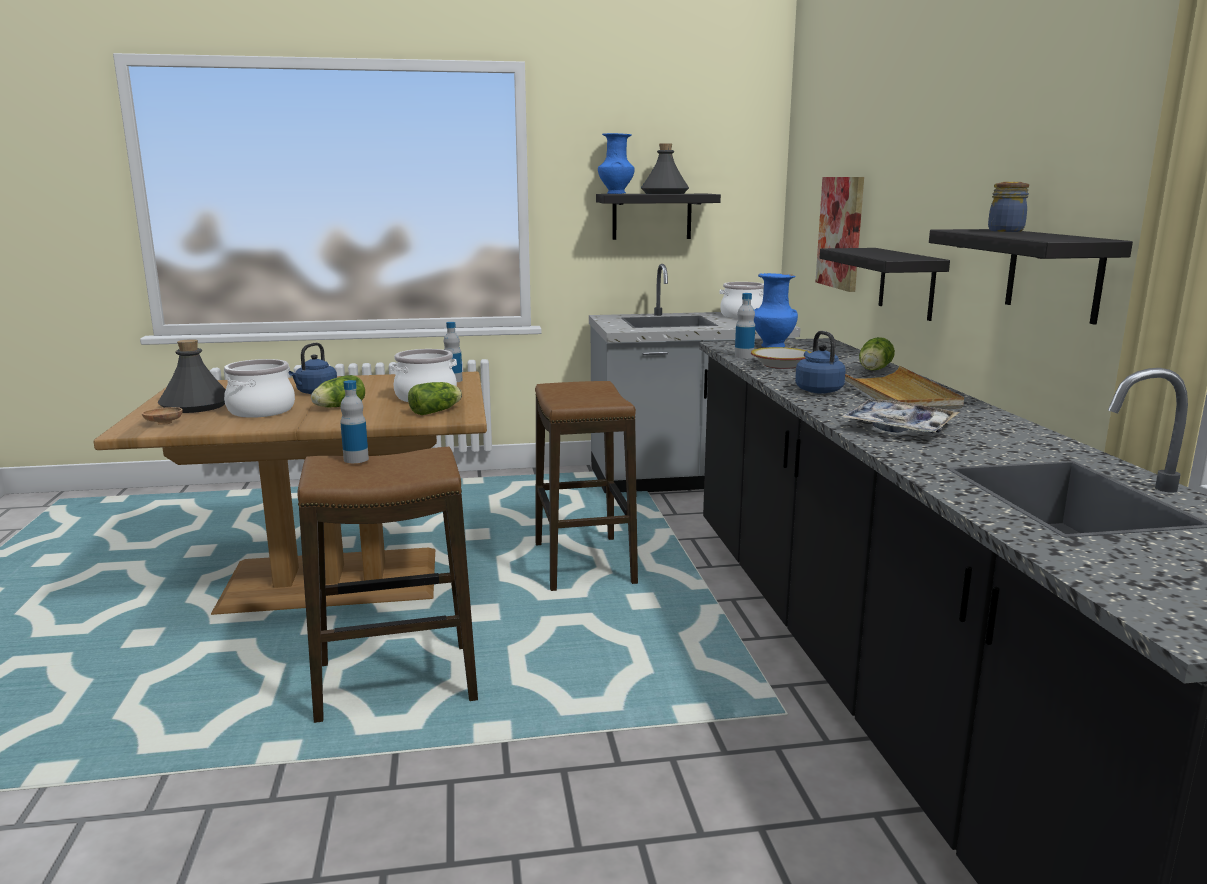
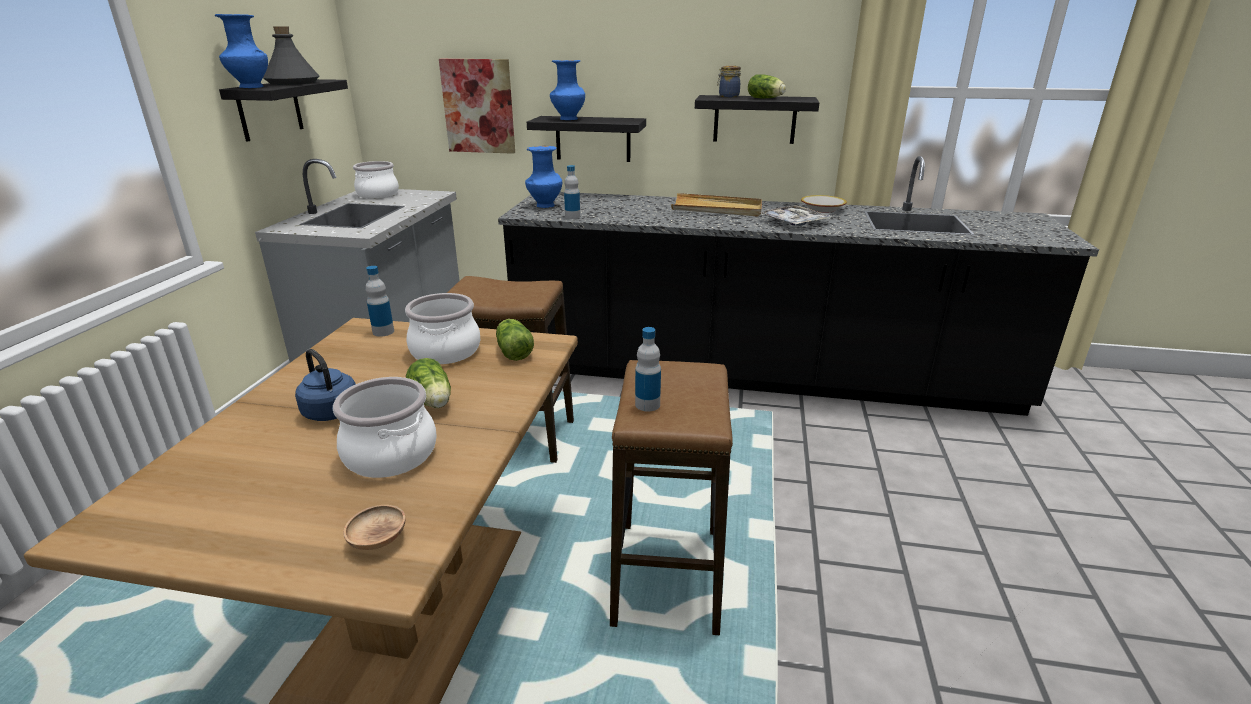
camera: 70 degrees left, 10 degrees up
(195, 406) = (289, 514): grey bottle -> none
(781, 365) = (613, 214): bowl -> bowl (822, 209)
(817, 390) = (694, 219): blue kettle -> none
(865, 251) = (568, 119): none -> blue vase
(873, 370) = (650, 201): lettuce -> lettuce (766, 98)

